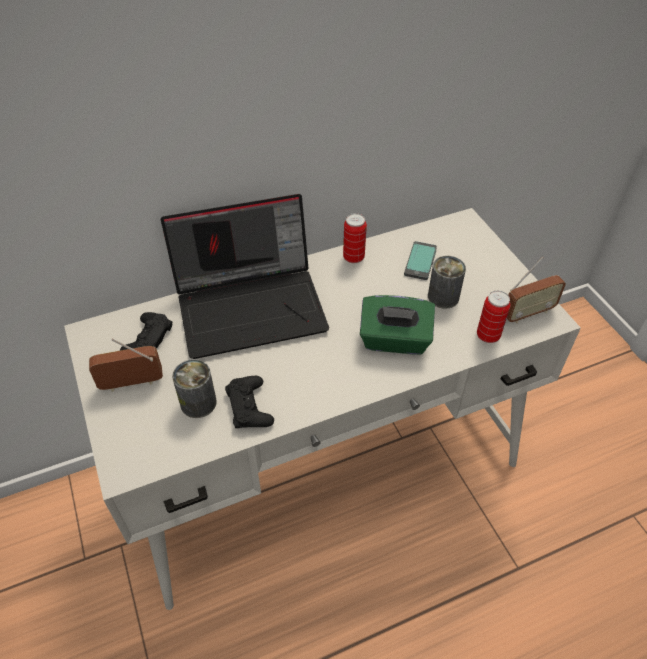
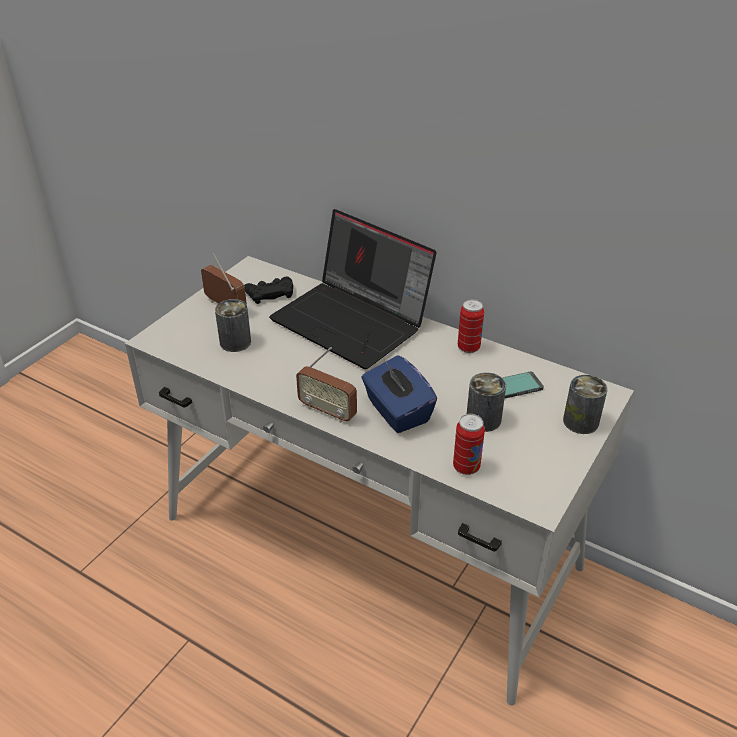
camera: 55 degrees right, 10 degrees down
(249, 407) = (253, 366): black game controller -> none
(394, 340) = (397, 411): green tissue box -> blue tissue box
(484, 250) = (580, 422): none -> can
(528, 313) = (527, 484): radio -> radio (327, 411)

